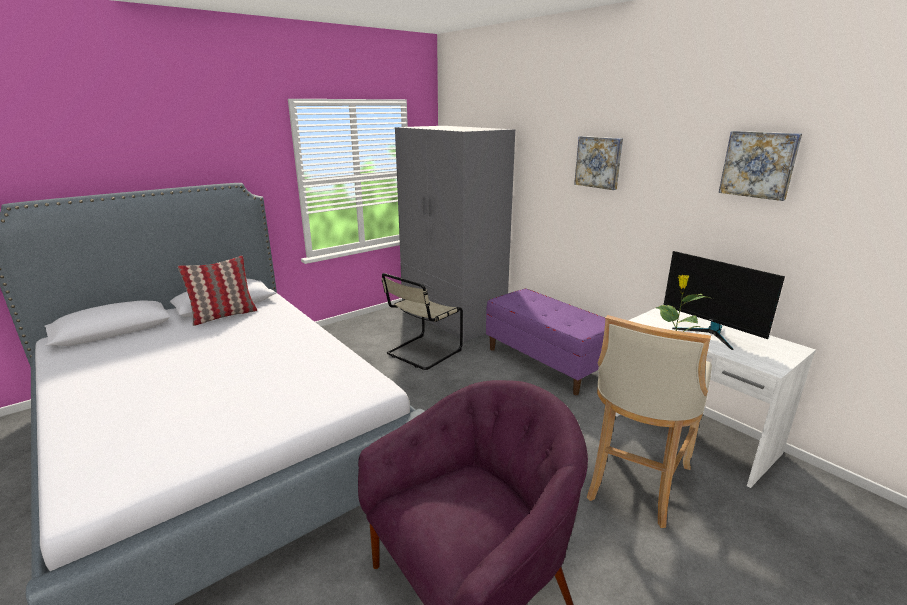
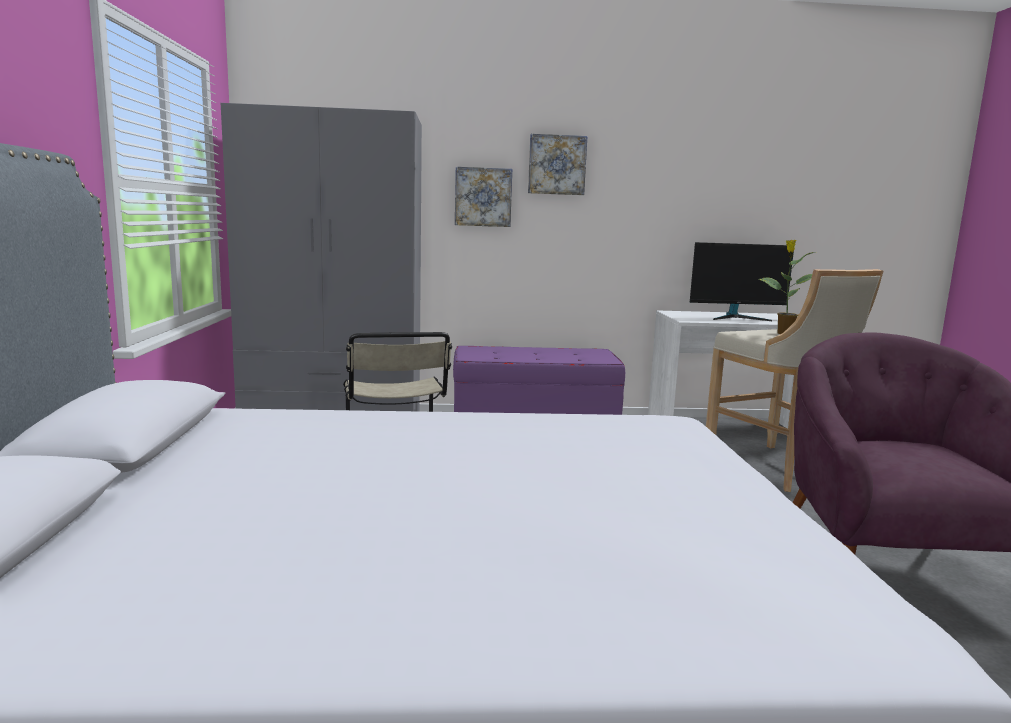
camera: 55 degrees left, 10 degrees down
(224, 315) = (201, 449): pillow -> none
(759, 164) = (726, 159): picture -> picture (483, 197)

